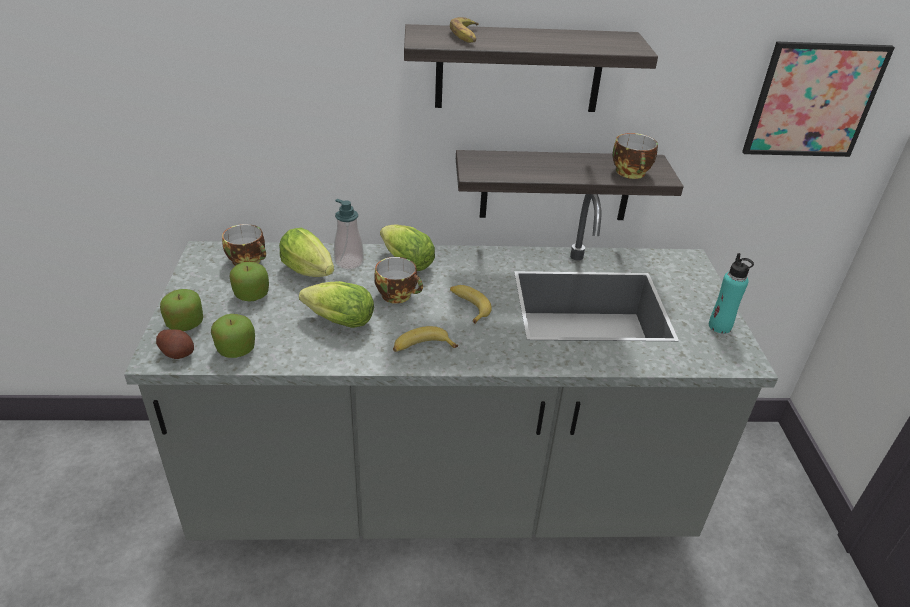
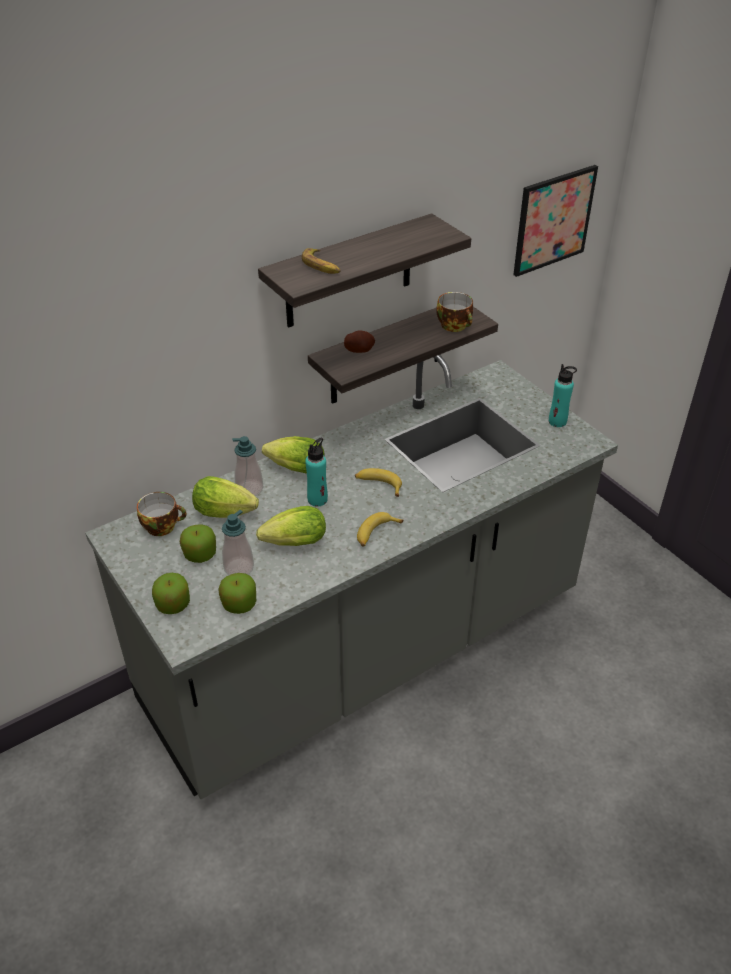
camera: 30 degrees left, 5 degrees up
(178, 353) = (196, 630): potato -> potato (359, 350)
(269, 320) = (239, 568): none -> soap dispenser
(398, 295) = (317, 499): cup -> turquoise bottle

